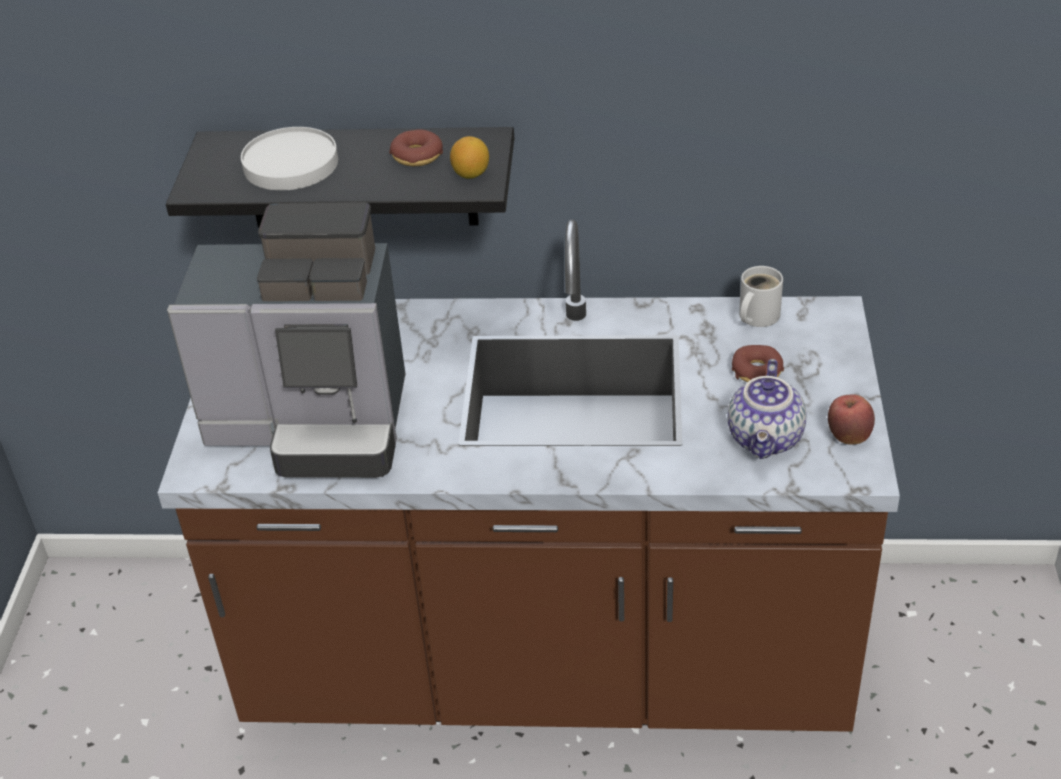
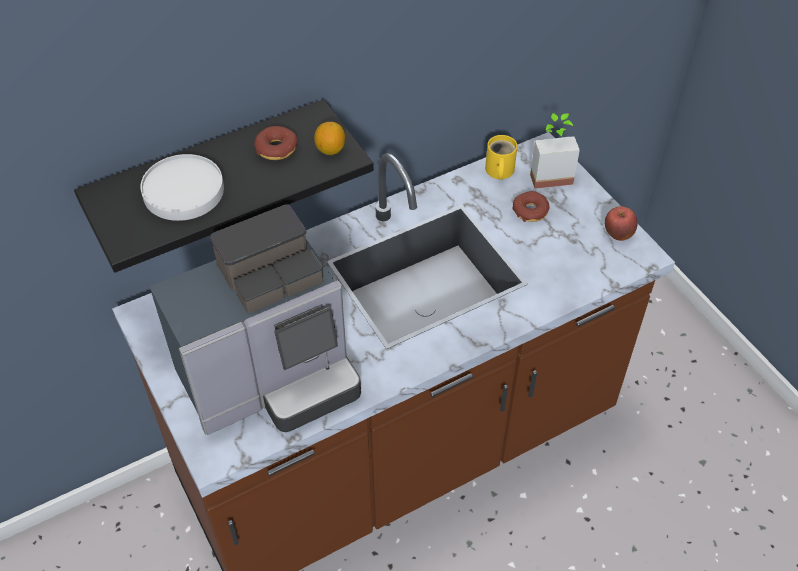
camera: 35 degrees left, 10 degrees up
(756, 316) = (498, 171): white mug -> yellow mug
(767, 439) = (574, 257): teapot -> none
(819, 340) = (549, 173): none -> potted plant

